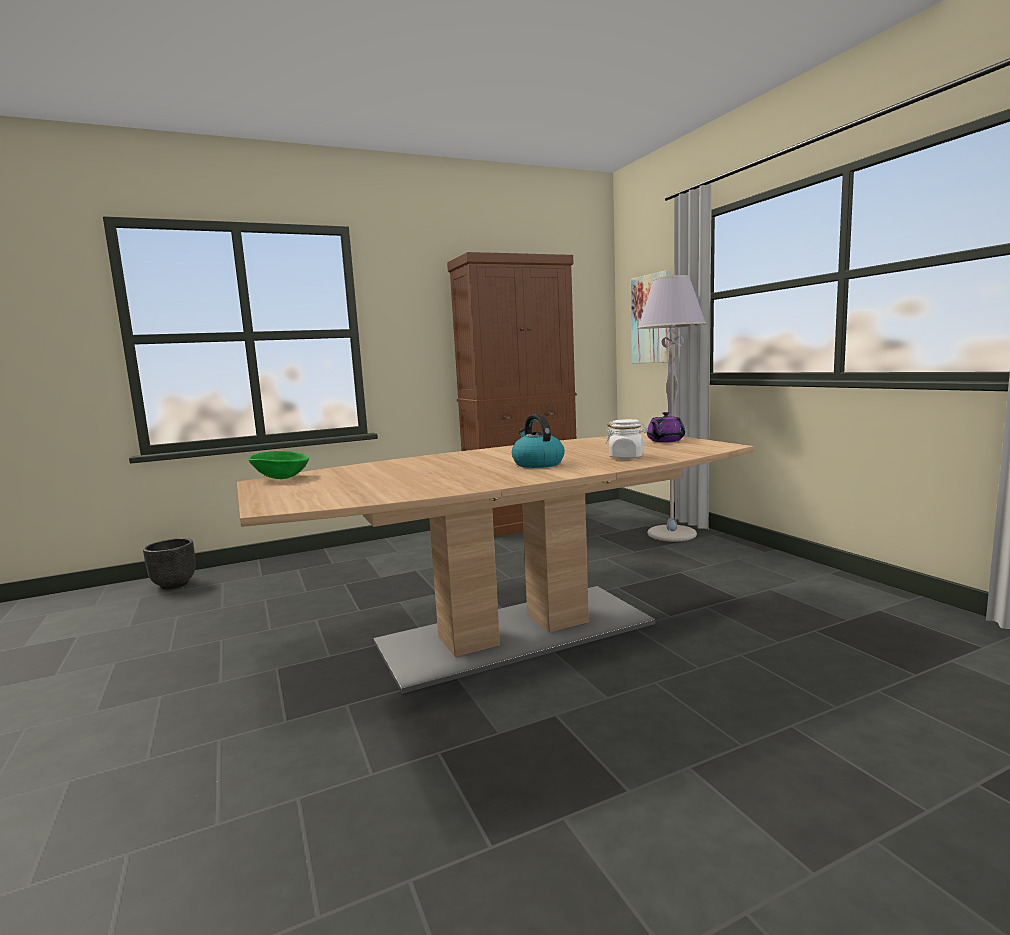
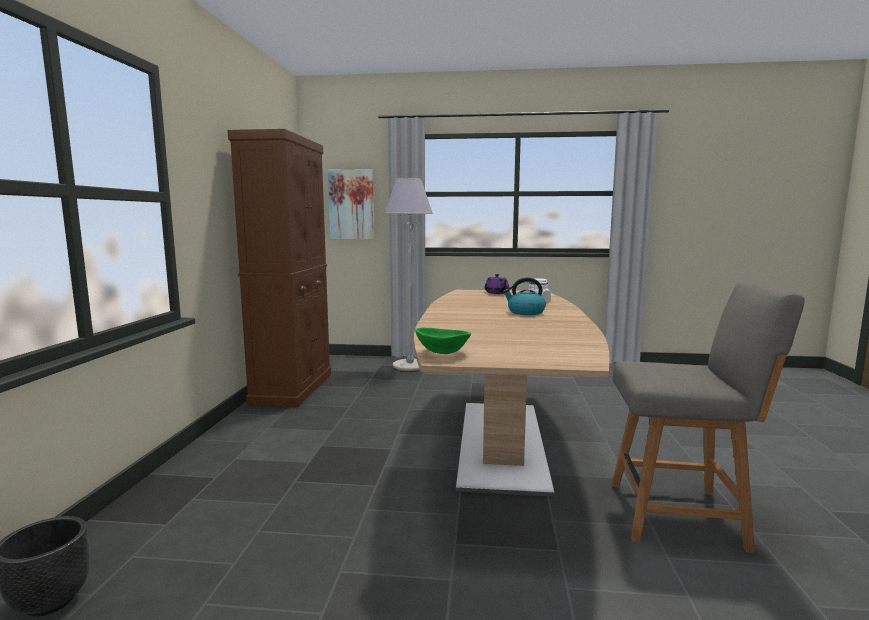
camera: 60 degrees left, 0 degrees up
(417, 796) = (681, 515): none -> grey chair

